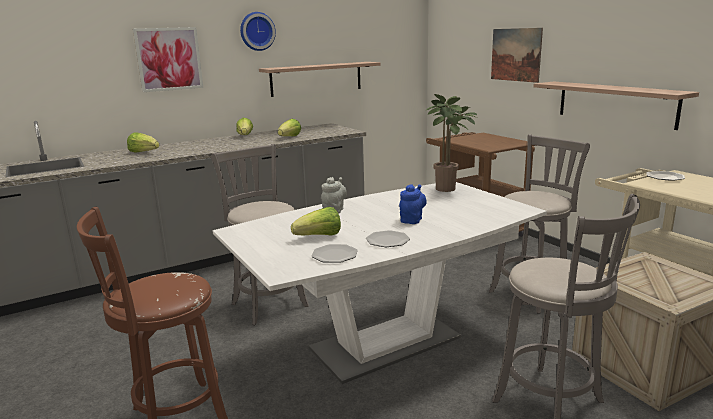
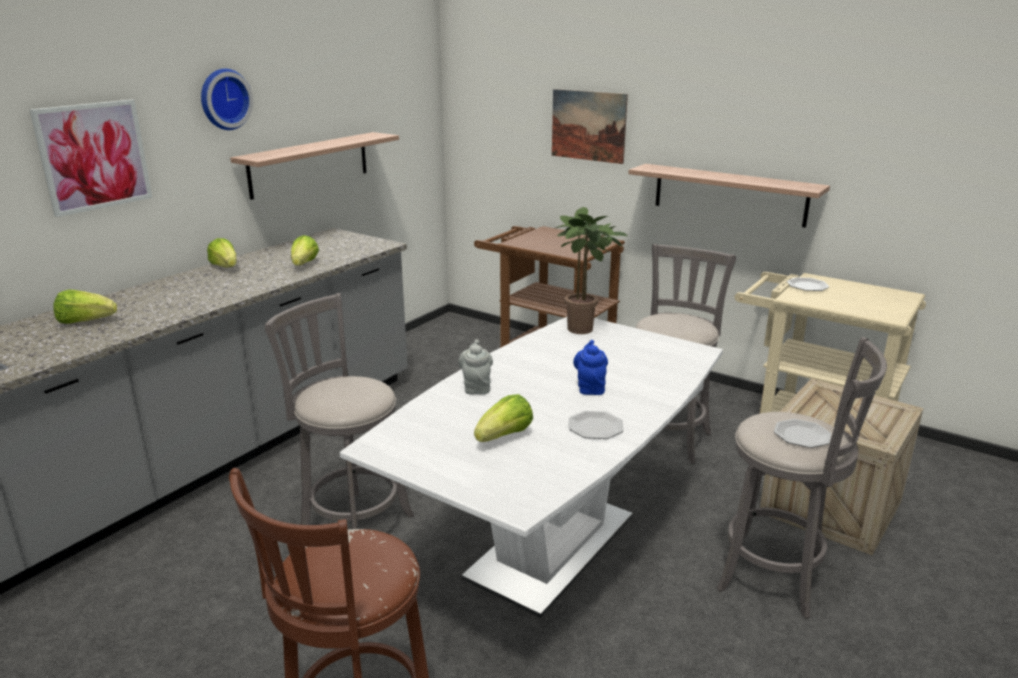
camera: 25 degrees left, 5 degrees up
(334, 255) = (555, 464): plate -> plate (801, 436)

